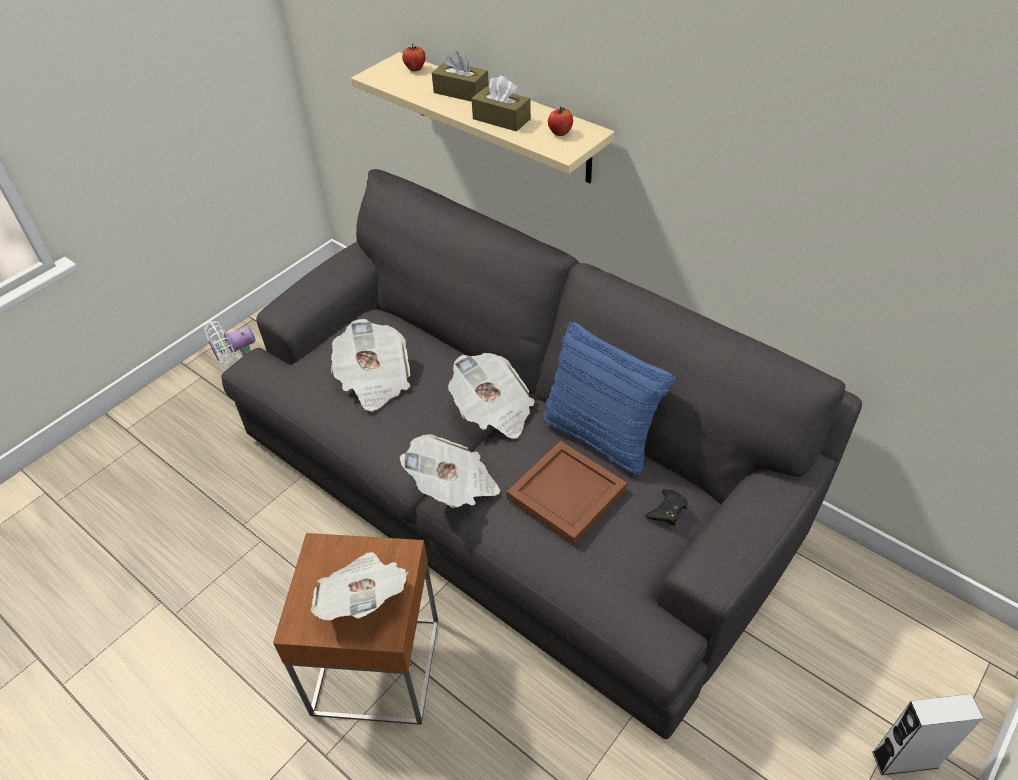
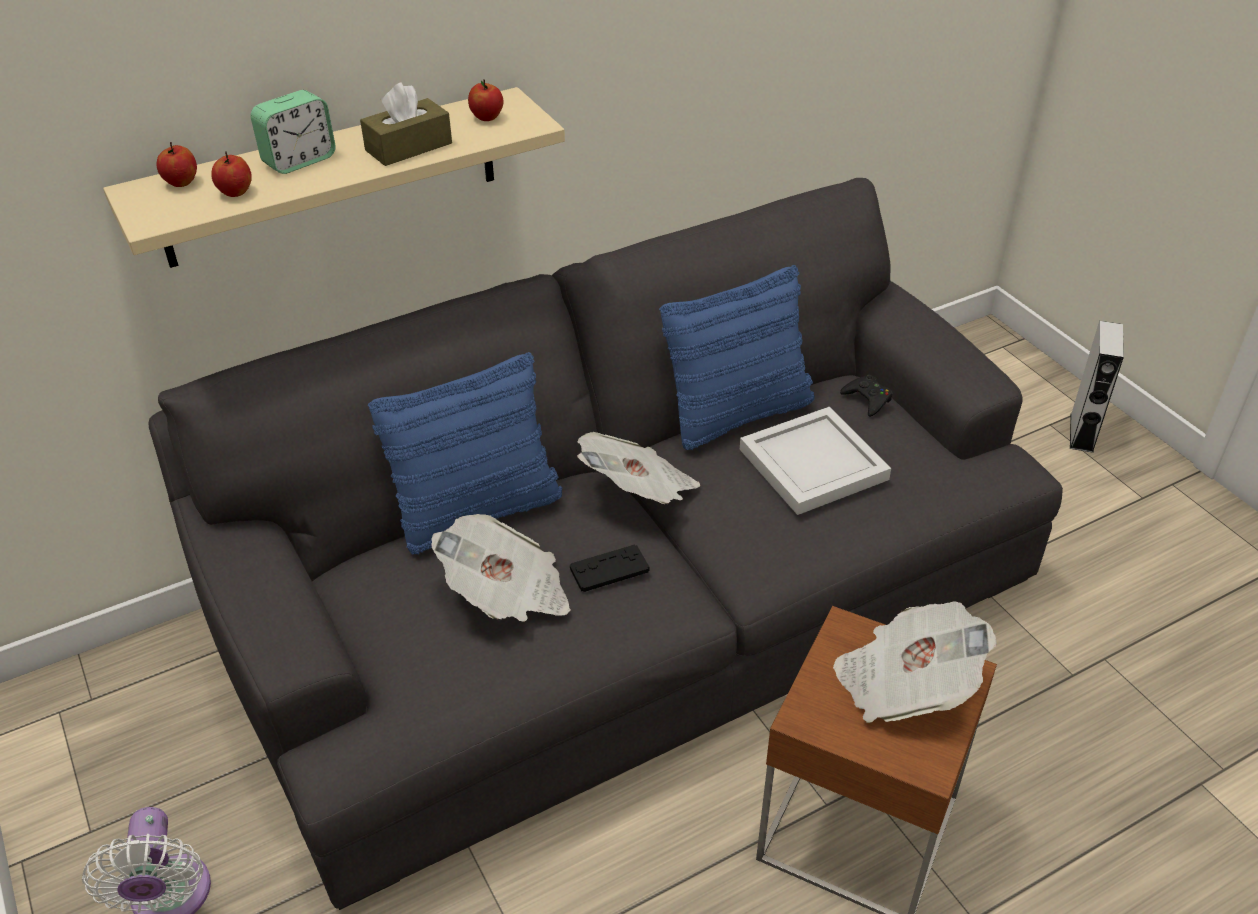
camera: 70 degrees left, 5 degrees down
(413, 418) = (609, 569): none -> black game controller
(414, 86) = (235, 192): none -> apple
(438, 345) = (477, 512): none -> blue pillow
(453, 486) = (751, 561): newspaper -> none
(461, 92) = (299, 160): brown tissue box -> alarm clock
(564, 494) = (812, 466): brown tray -> white tray

